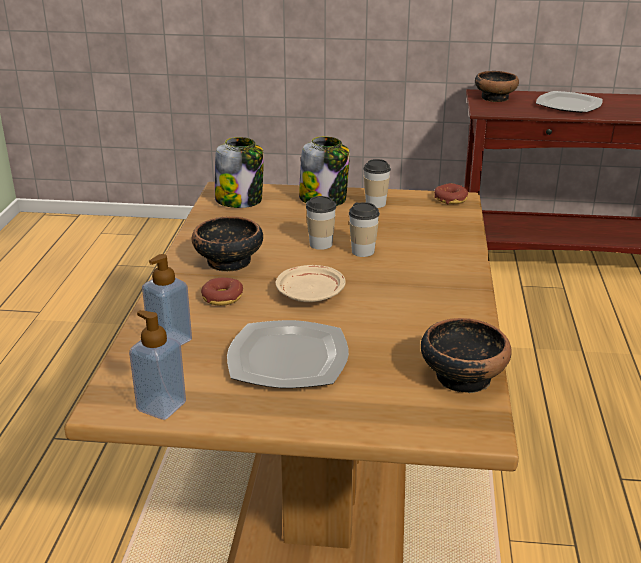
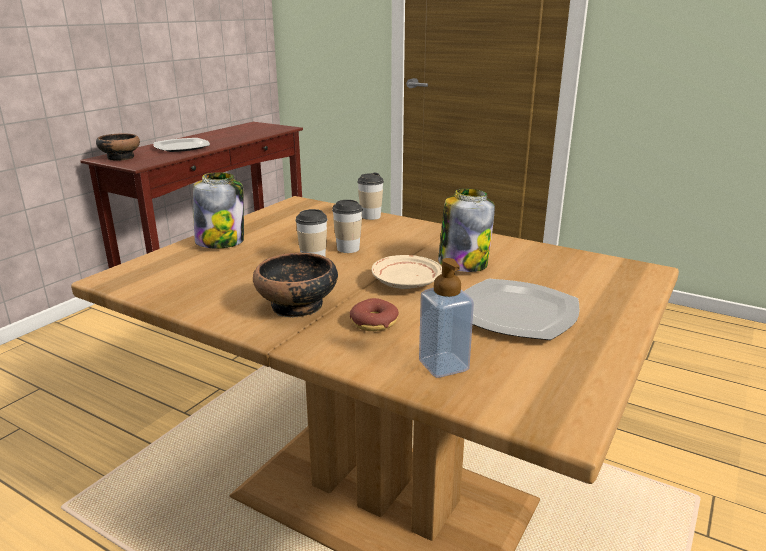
camera: 65 degrees left, 5 degrees down
(161, 406) = (577, 391): soap dispenser -> none
(240, 200) = (157, 275): jar -> jar (463, 263)
(375, 203) = (262, 226): cup -> cup (370, 216)
(450, 199) = (295, 204): donut -> none
(462, 376) = (575, 259): bowl -> none

